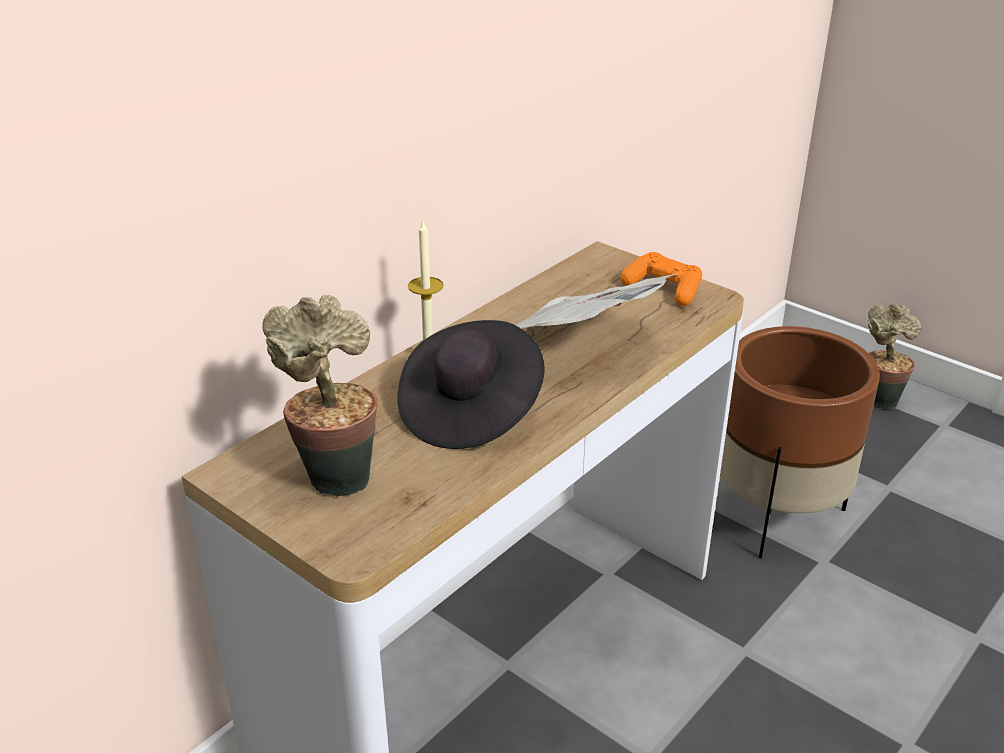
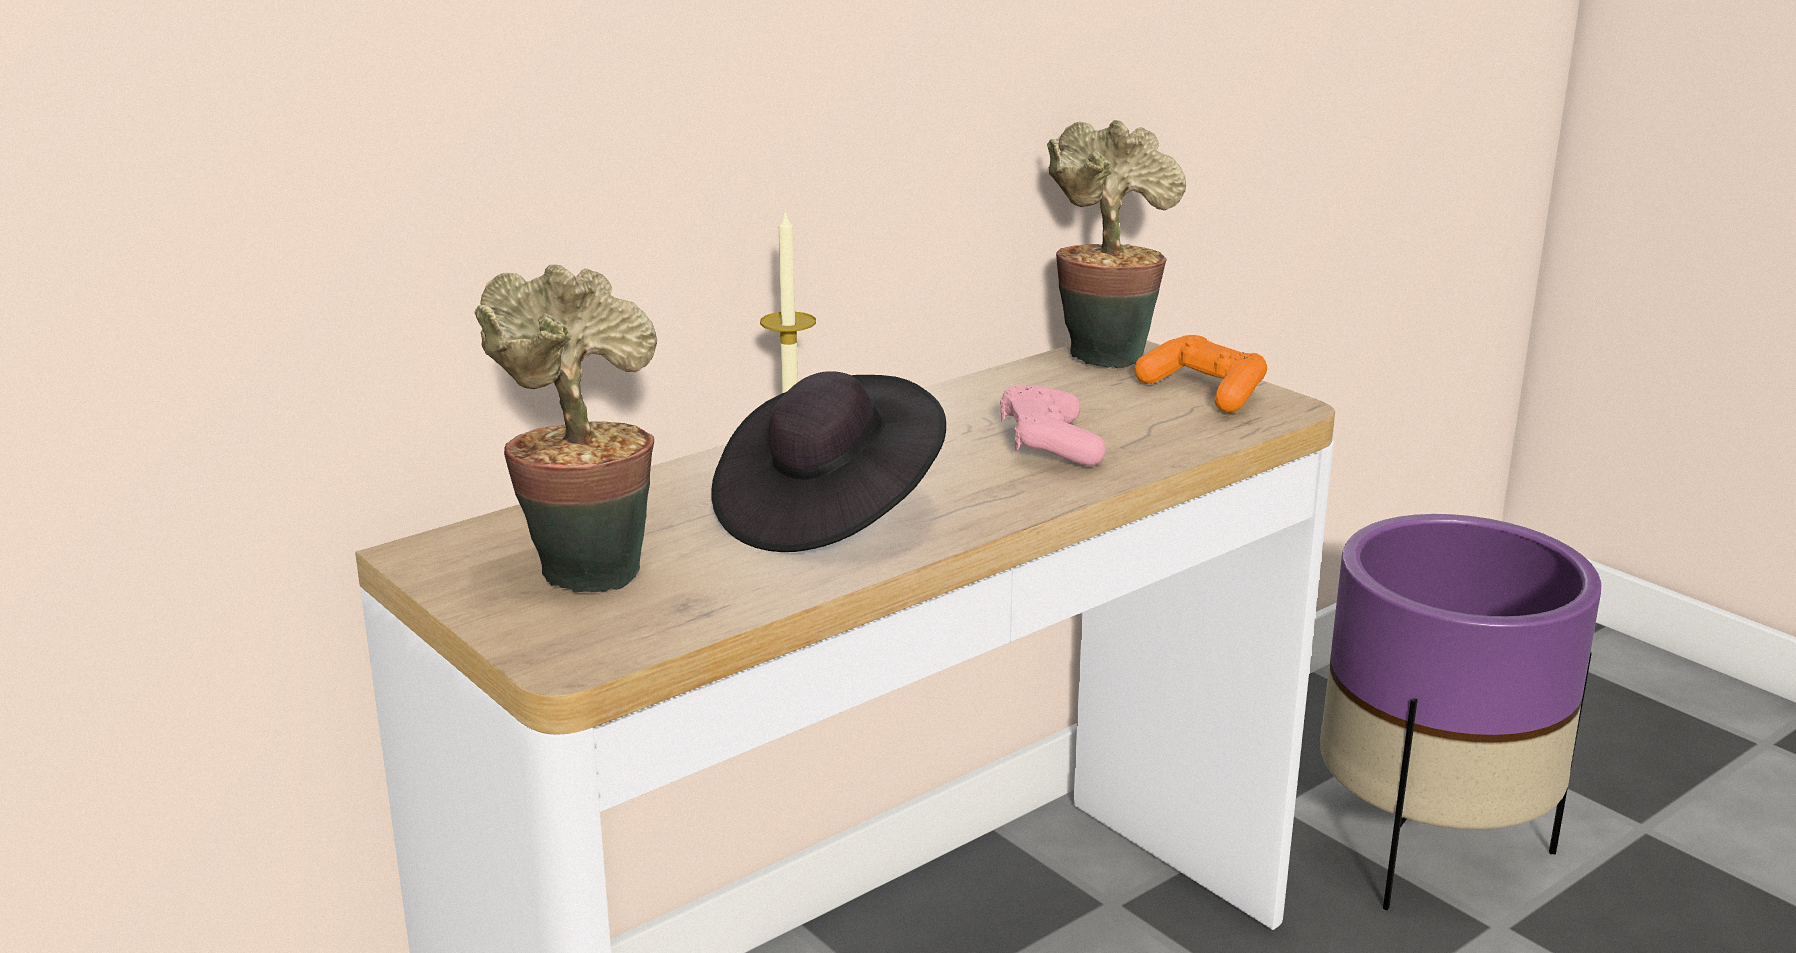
camera: 10 degrees right, 10 degrees down
(585, 341) = (1049, 444): newspaper -> pink game controller
(776, 514) = (1429, 847): brown planter -> purple planter
(879, 398) = (1652, 692): potted plant -> potted plant (1104, 352)

